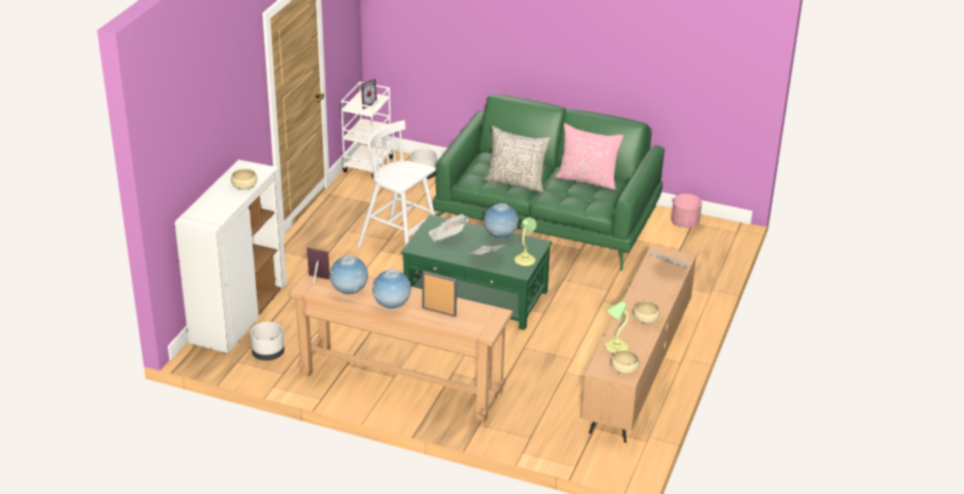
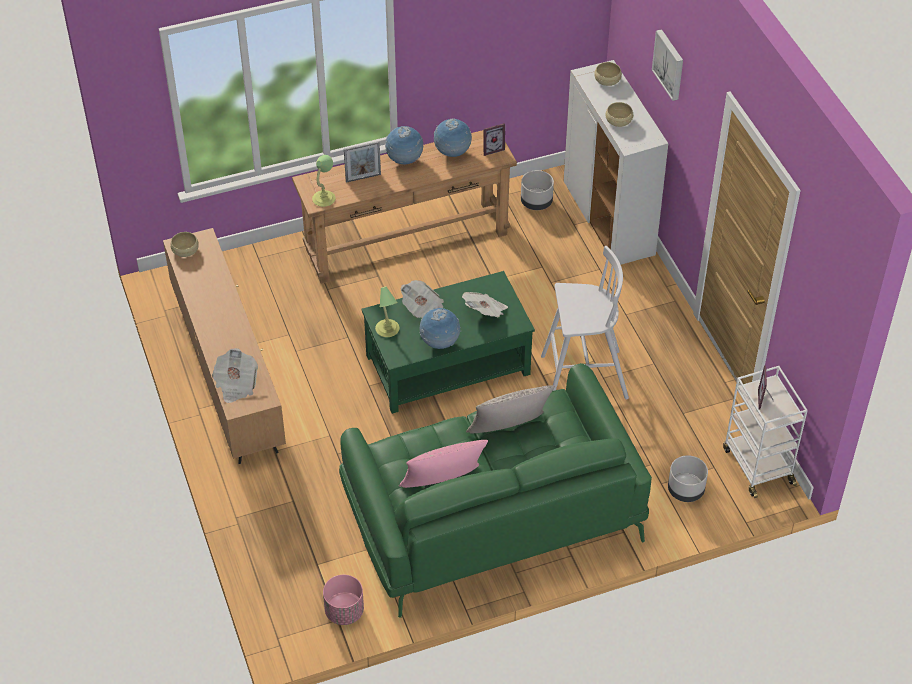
camera: 140 degrees right, 15 degrees up
(218, 103) = (670, 64): none -> picture
(615, 347) = (210, 266): table lamp -> table lamp (324, 198)
(645, 318) = (210, 311): beige bowl -> beige bowl (607, 80)

